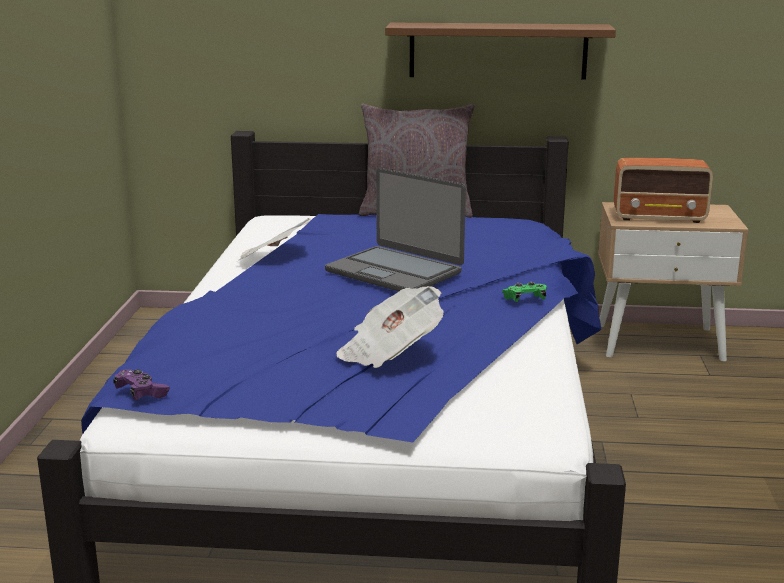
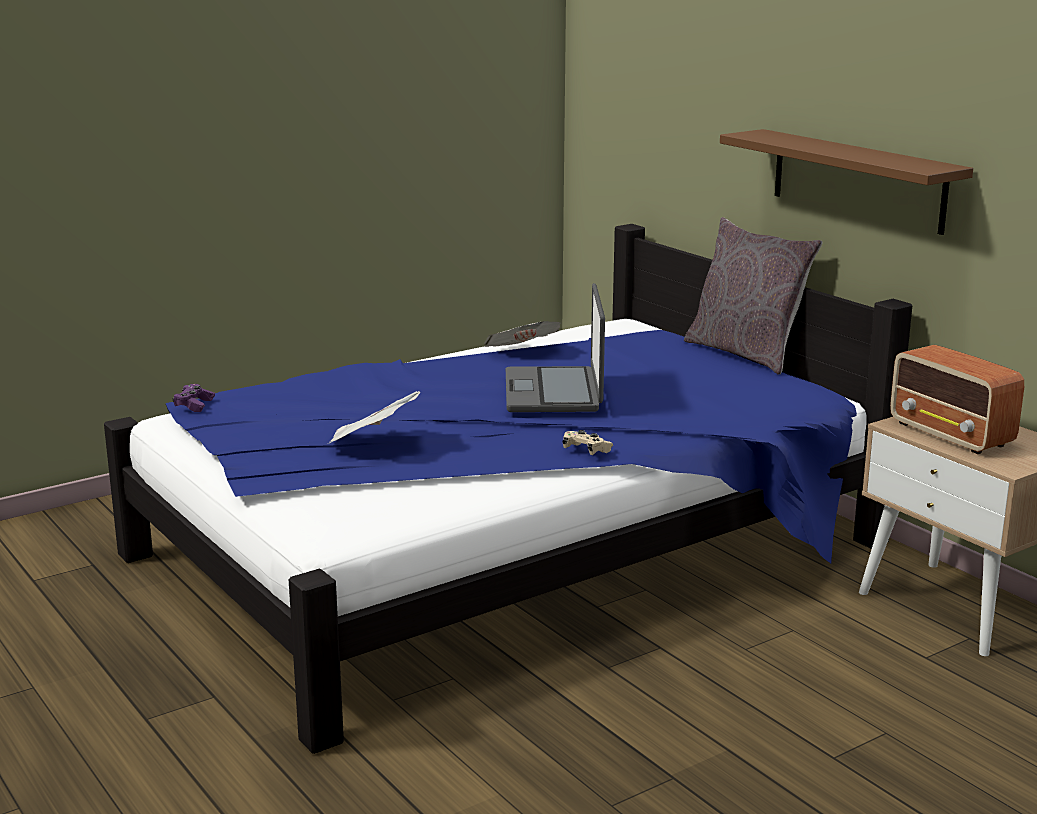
camera: 50 degrees right, 0 degrees up
(525, 300) = (586, 451): green game controller -> beige game controller

